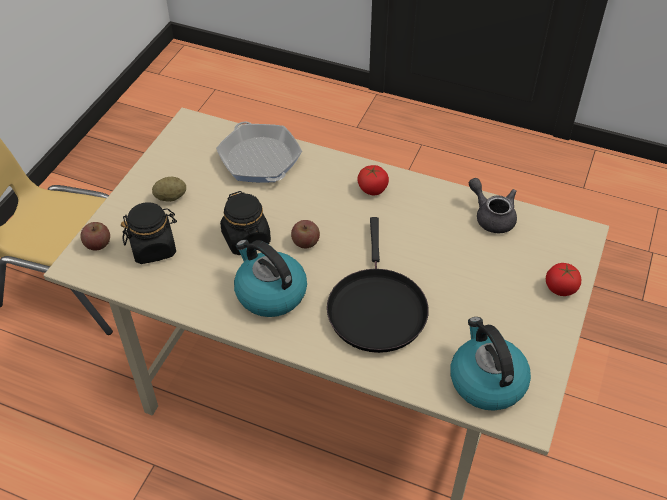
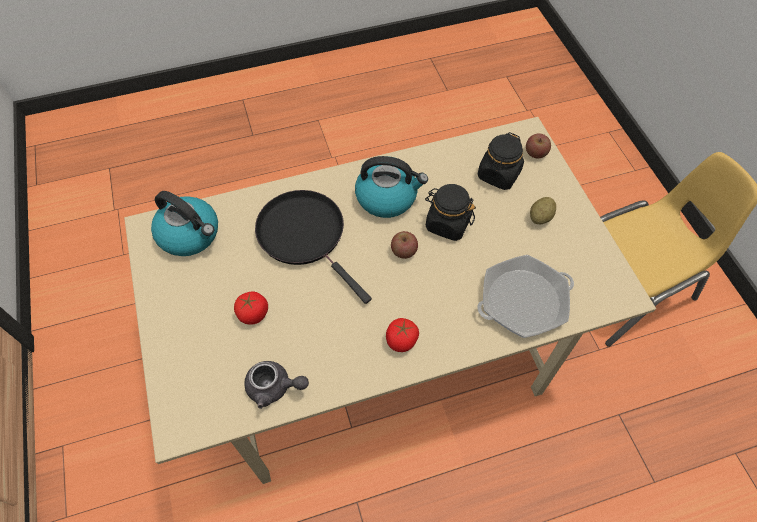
camera: 140 degrees right, 10 degrees up
(259, 159) = (523, 301): frying pan -> frying pan turned 45 degrees counterclockwise
(560, 288) = (171, 350): tomato -> tomato (253, 313)

